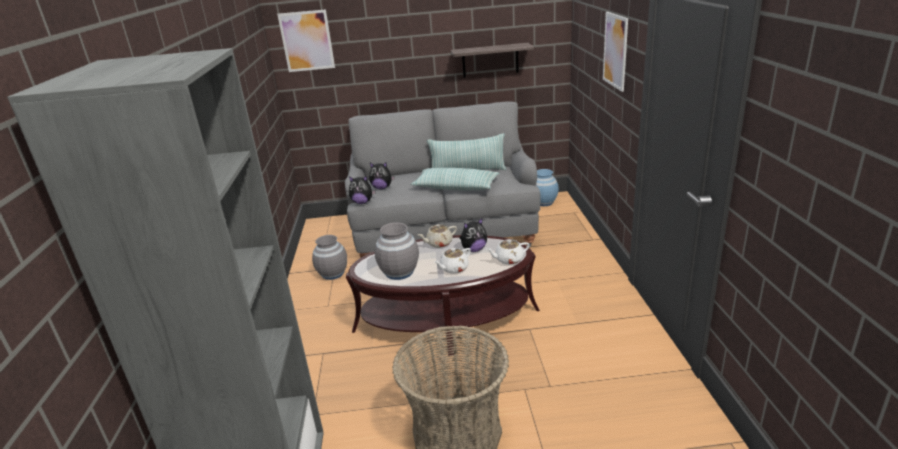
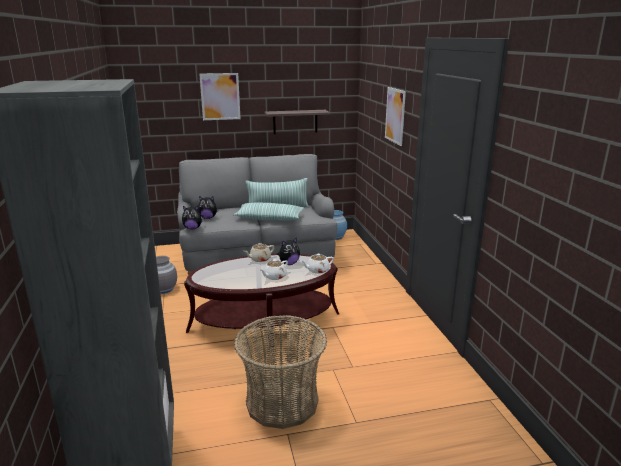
camera: 10 degrees left, 5 degrees down
(307, 41) = (146, 97): picture -> picture (220, 96)
(399, 272) = (230, 279): grey vase -> none

